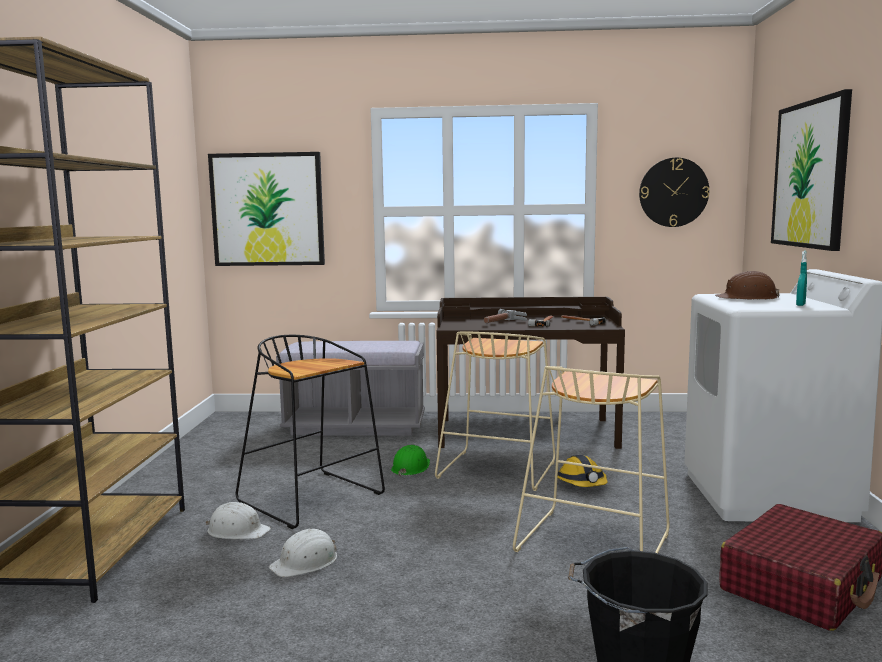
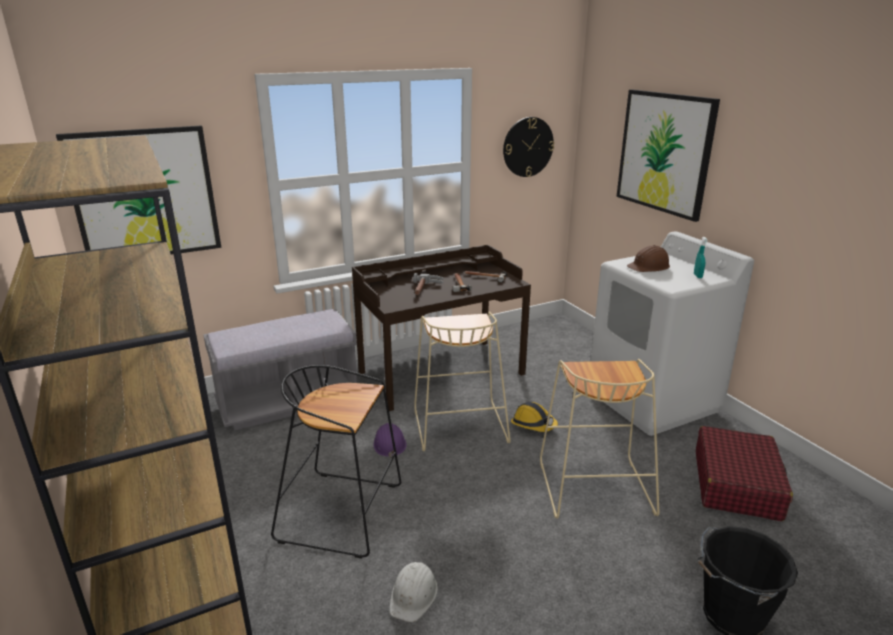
camera: 30 degrees left, 15 degrees up
(237, 531) = (314, 580): white hard hat -> none
(410, 468) = (389, 444): green hard hat -> purple hard hat

